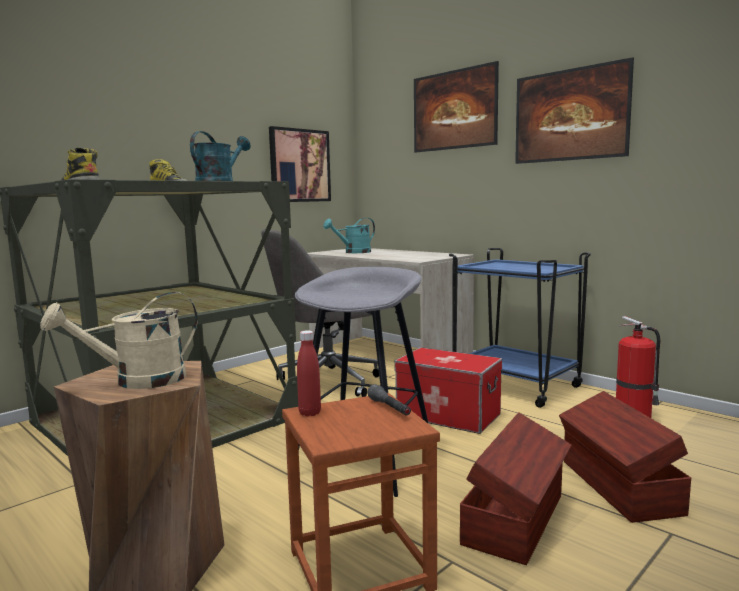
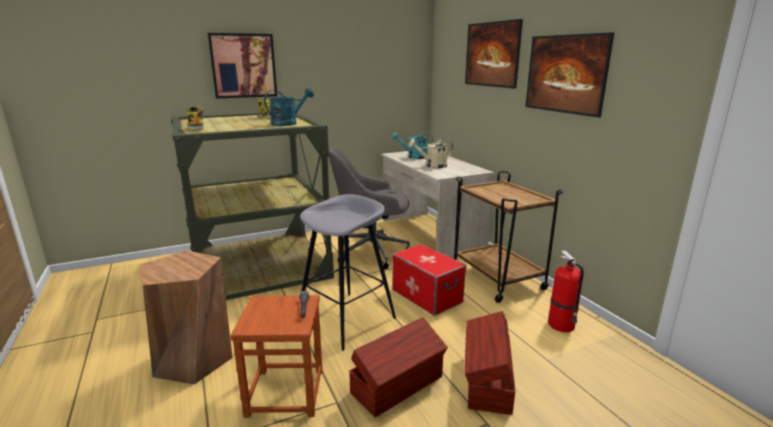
camera: 20 degrees right, 10 degrees up
(138, 381) = (175, 269): beige watering can -> beige watering can (432, 166)
(299, 165) = (382, 89): picture -> picture (243, 66)
(310, 413) = (260, 302): red bottle -> none
(515, 386) = (497, 279): blue cart -> brown cart

